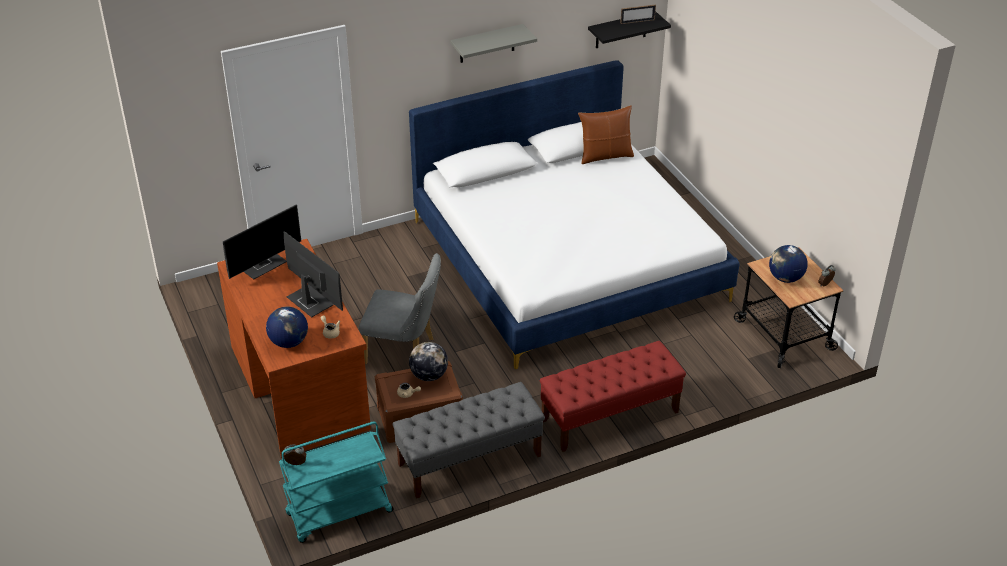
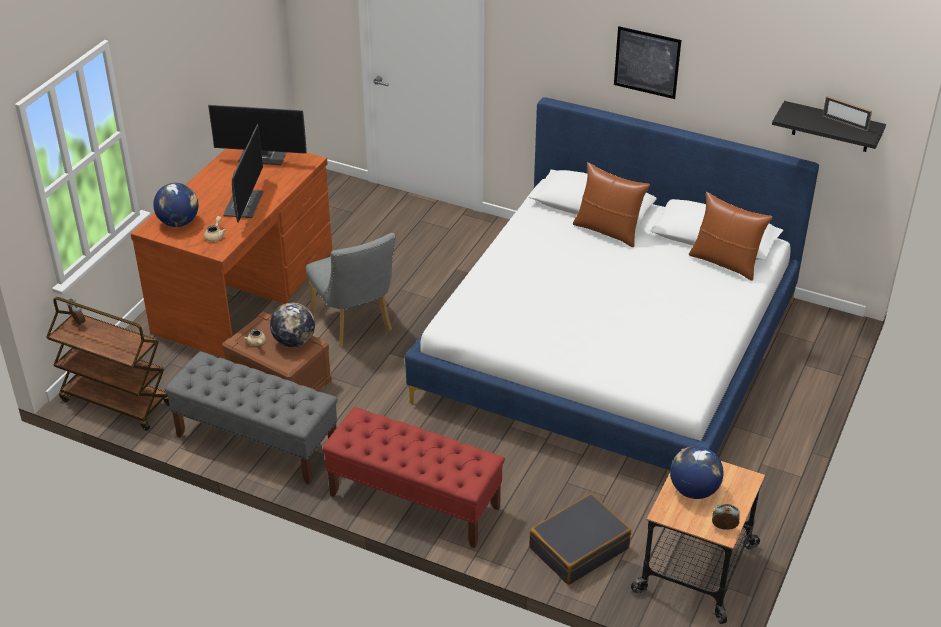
camera: 50 degrees right, 0 degrees up
(339, 514) = (115, 402): turquoise cart -> brown cart
(487, 44) = (647, 62): grey shelf -> picture
(518, 179) = (608, 231): none -> brown pillow
(722, 370) = (578, 548): none -> black suitcase

